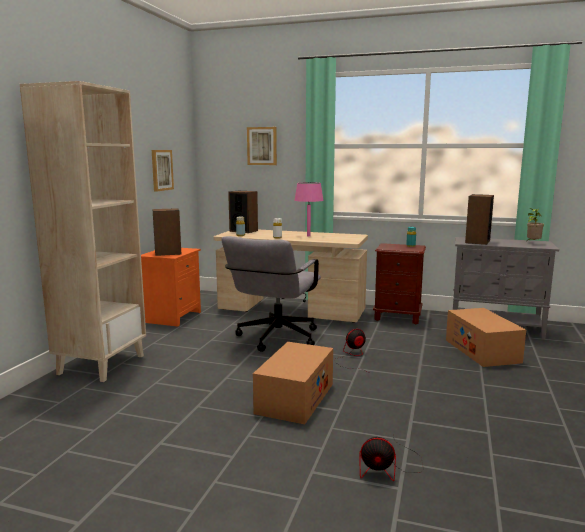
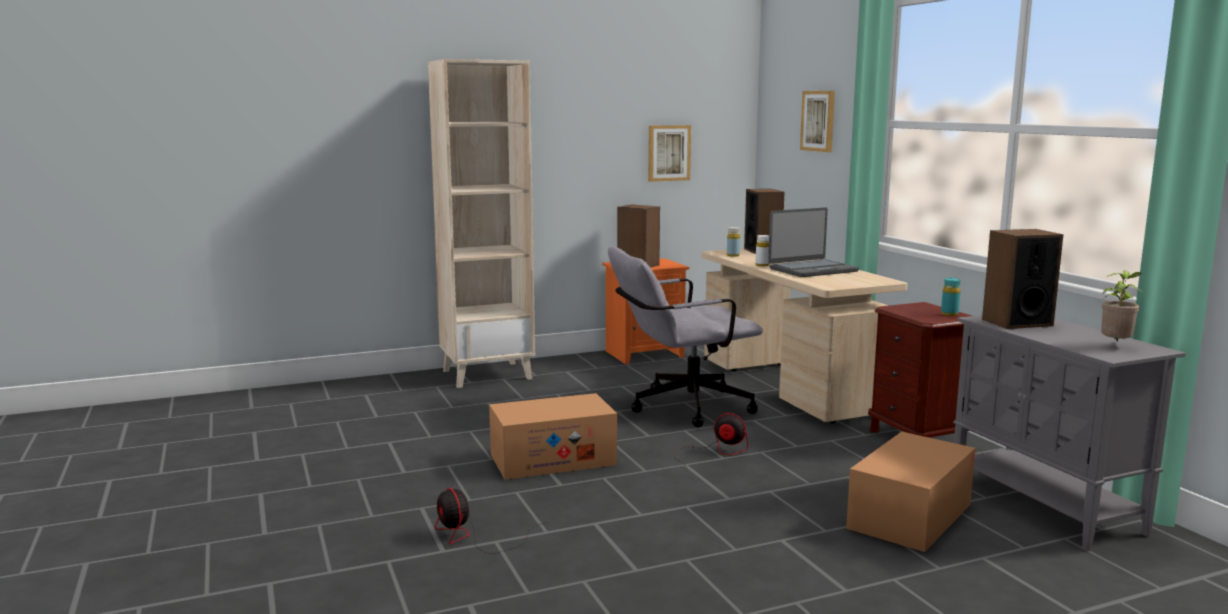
camera: 50 degrees right, 0 degrees up
(308, 236) = (812, 270): pink table lamp -> laptop

